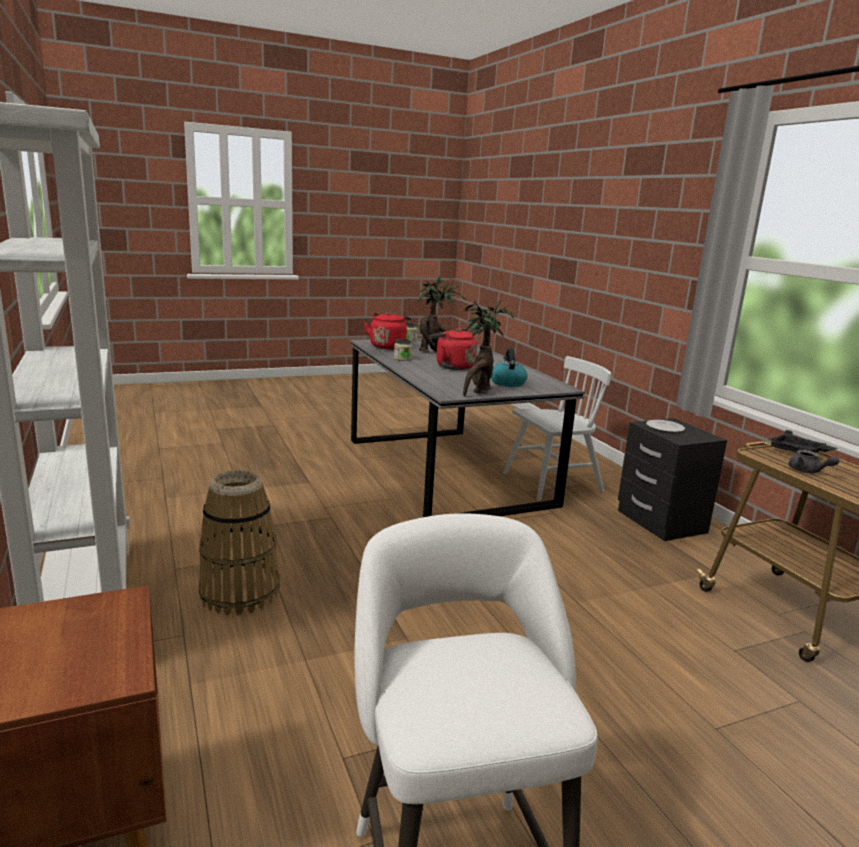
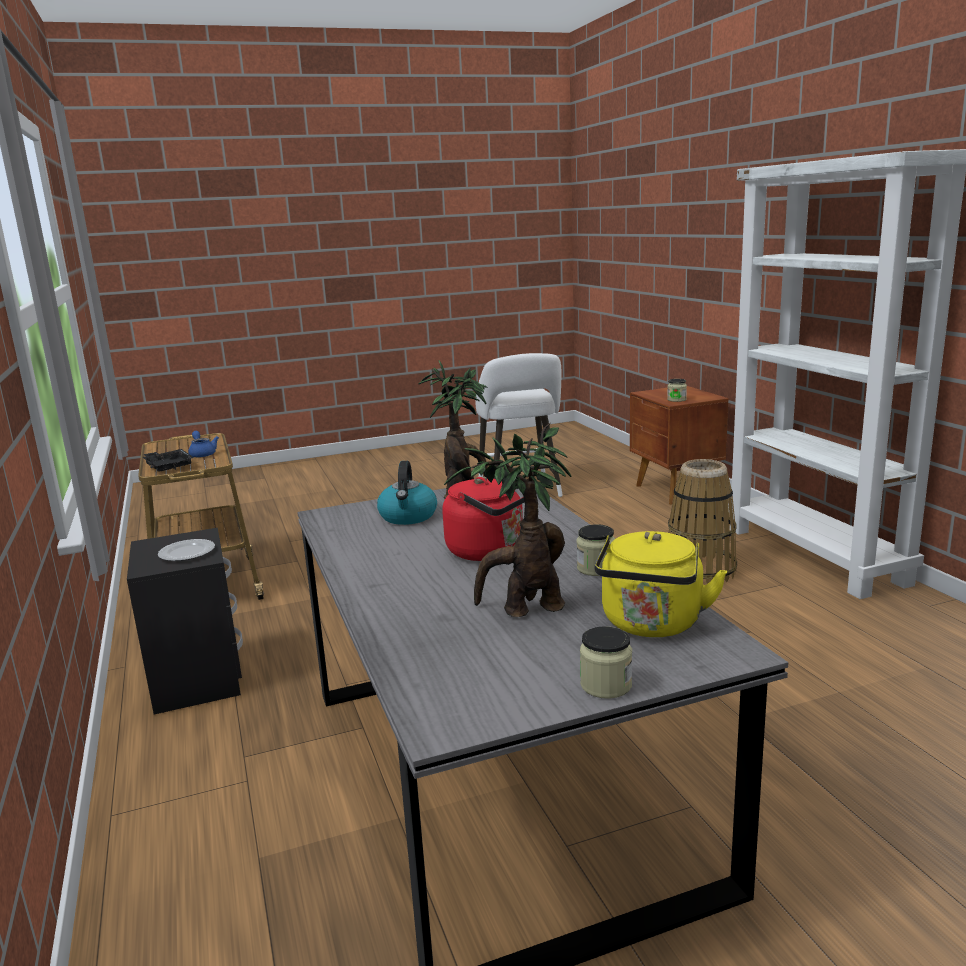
camera: 175 degrees left, 0 degrees up
(100, 614) = (676, 400): none -> jar
(388, 346) = (651, 625): red kettle -> yellow kettle
(552, 483) = (297, 756): white chair -> none
(808, 471) = (202, 454): grey teapot -> blue teapot

